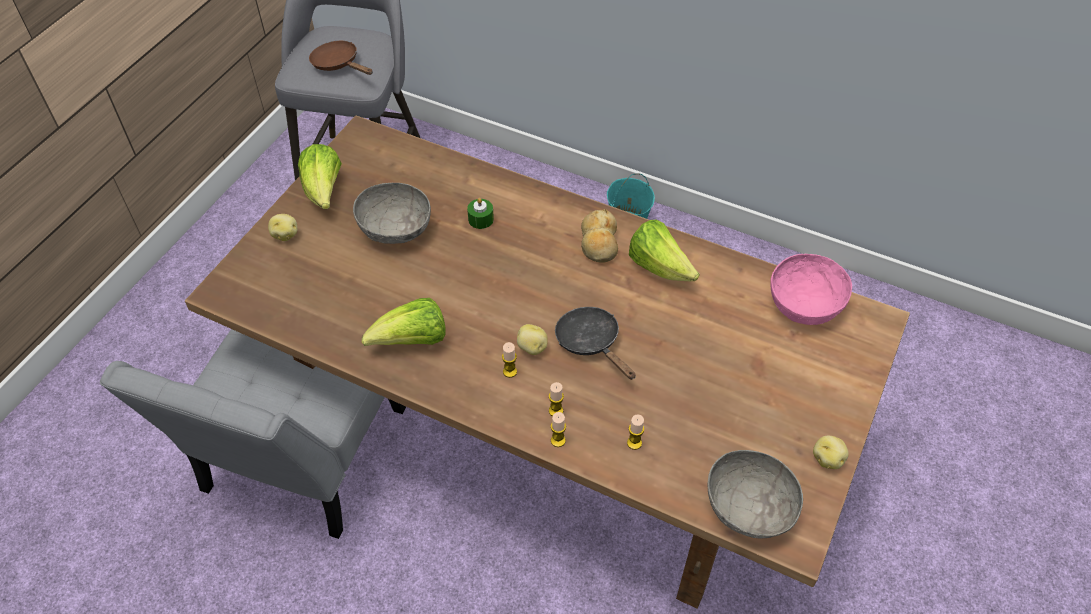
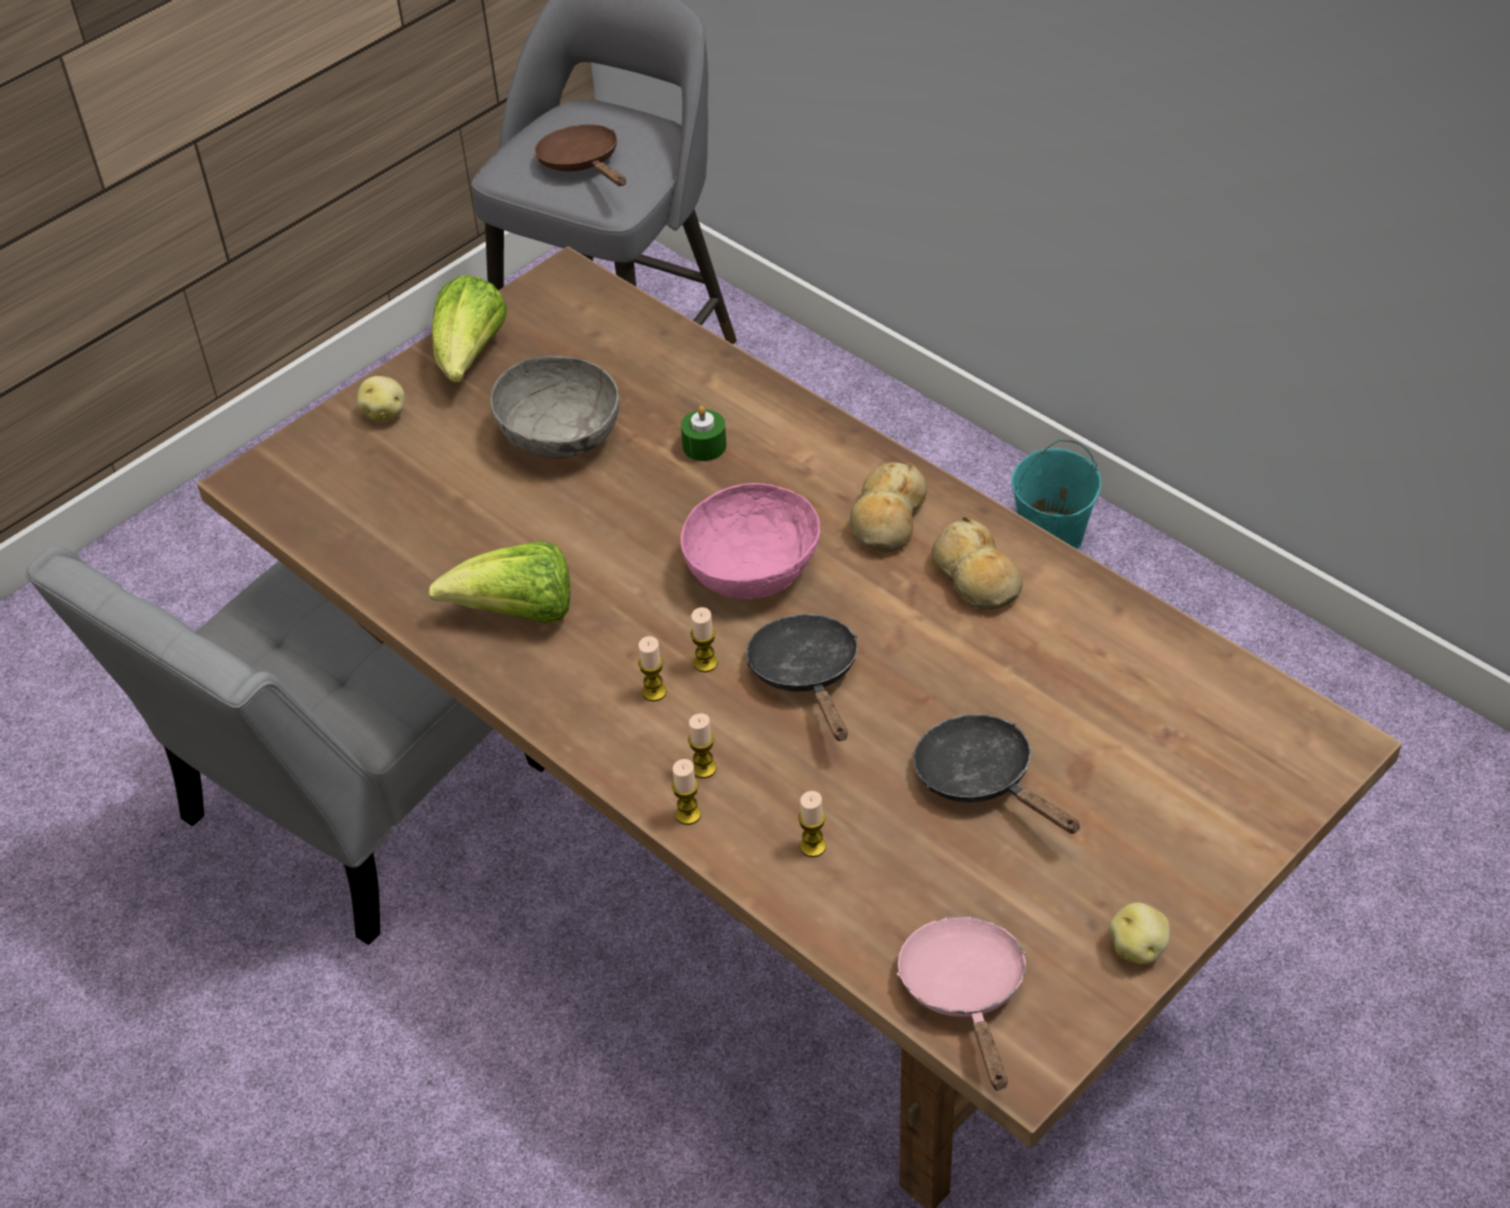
camera: 20 degrees right, 5 degrees down
(532, 348) = (705, 663): potato -> candle
(659, 267) = (976, 578): lettuce -> bread
(709, 382) = (982, 779): none -> black frying pan
(749, 508) = (965, 992): grey bowl -> pink frying pan
(804, 303) = (1210, 688): pink bowl -> pink bowl (752, 568)

